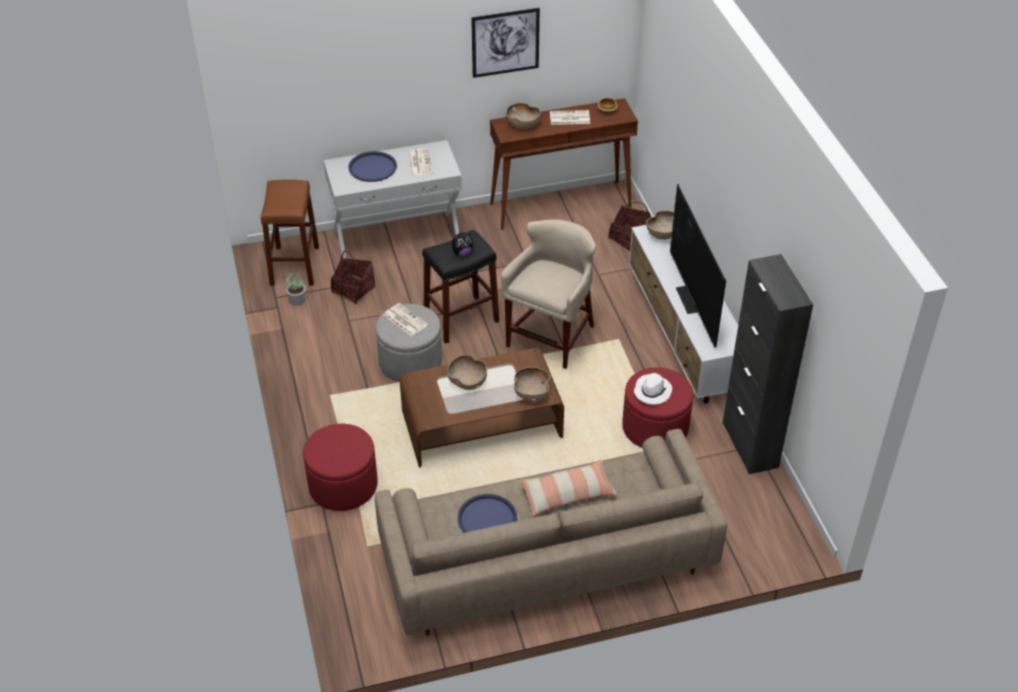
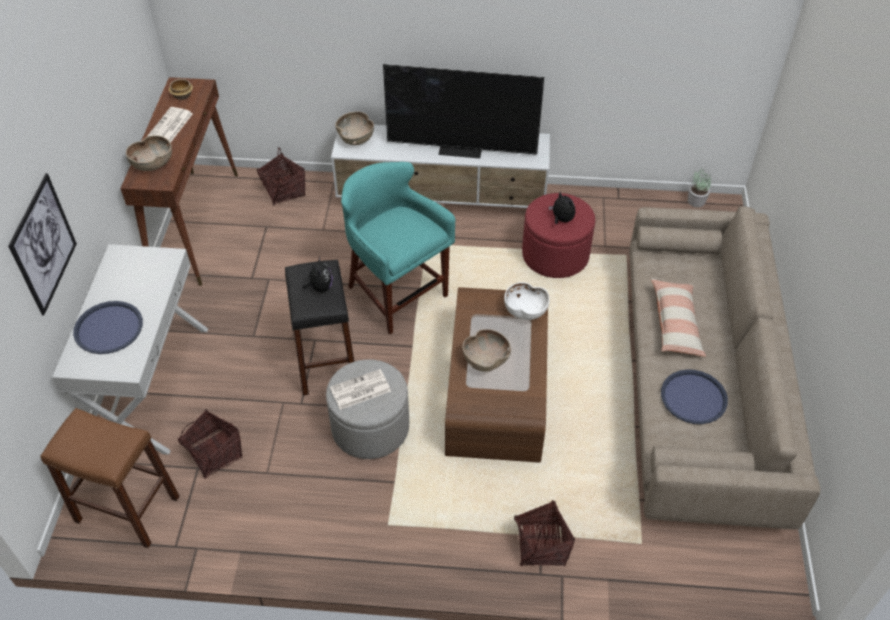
camera: 70 degrees left, 5 degrees up
(297, 299) = (195, 521): potted plant -> potted plant (695, 201)
(343, 485) = (541, 546): red ottoman -> basket
(419, 162) = (134, 280): newspaper -> none
(505, 42) = (92, 85): picture -> picture (43, 244)
(531, 393) = (525, 311): brown bowl -> white bowl
(551, 338) = (396, 294): beige stool -> turquoise stool
(652, 391) = (561, 219): white hat -> plush toy
(750, 445) = (601, 200): black cabinet -> none

